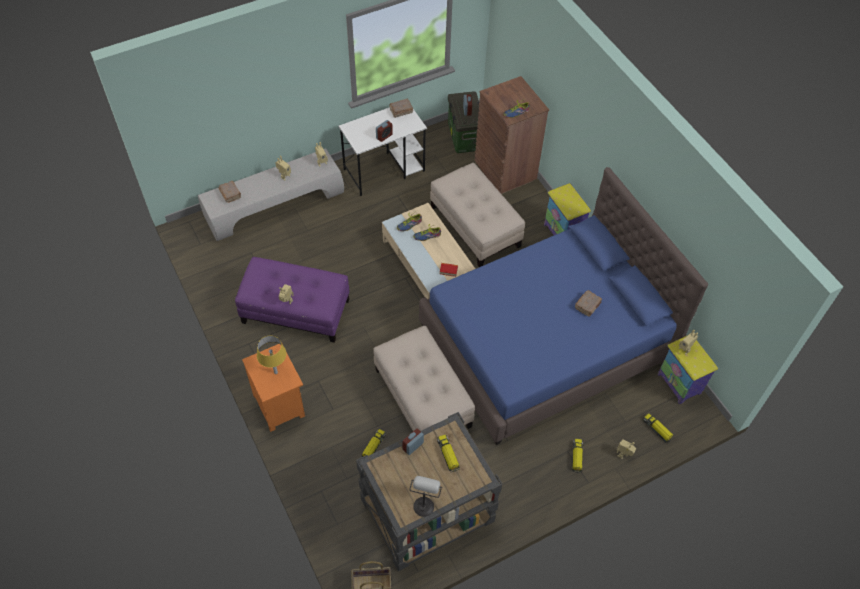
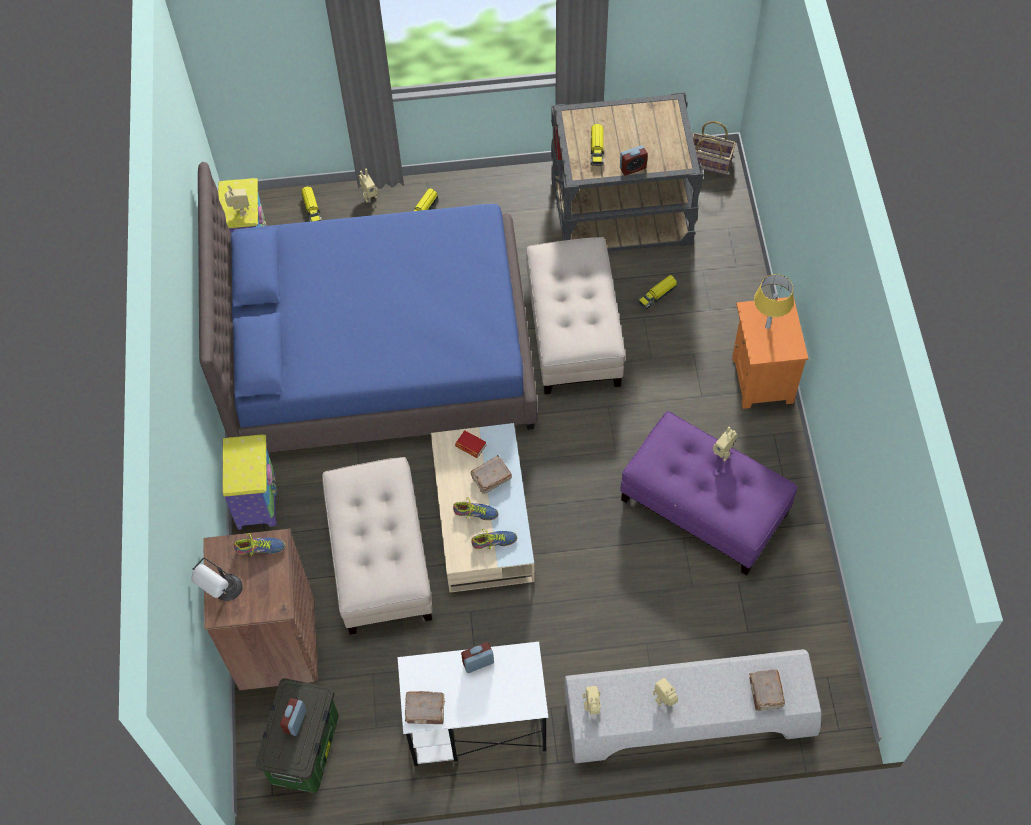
camera: 155 degrees left, 5 degrees up
(424, 502) = (643, 113): table lamp -> table lamp (224, 592)
(588, 306) = (328, 283): brown book -> brown book (490, 478)

